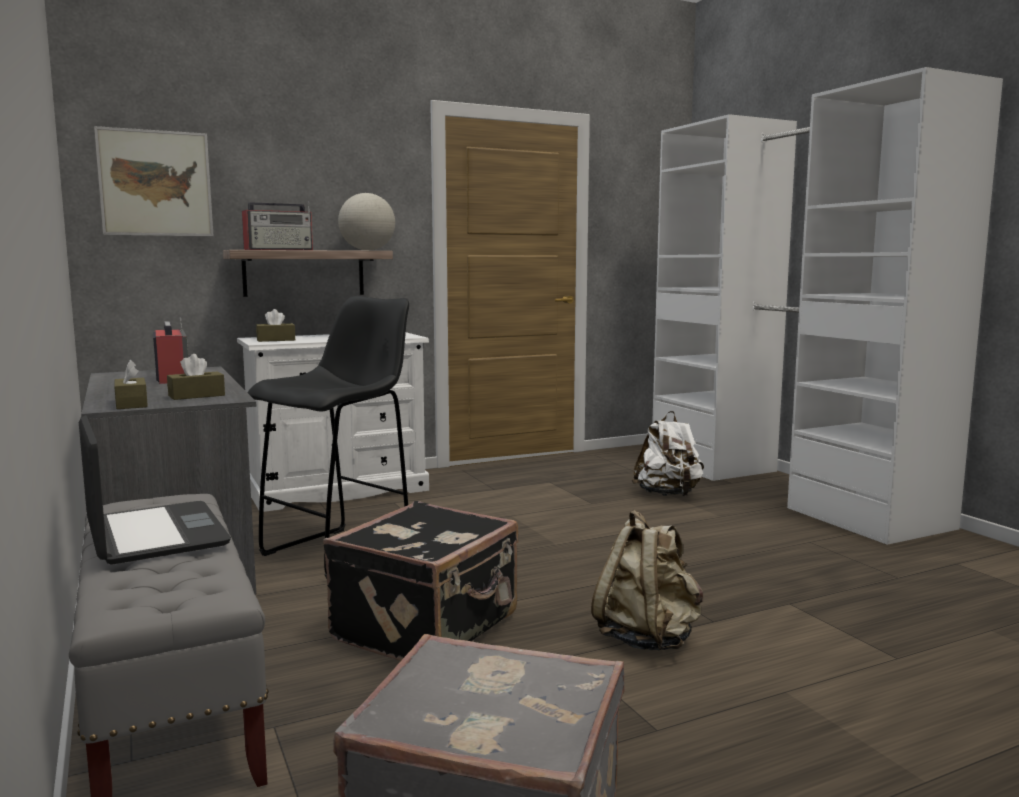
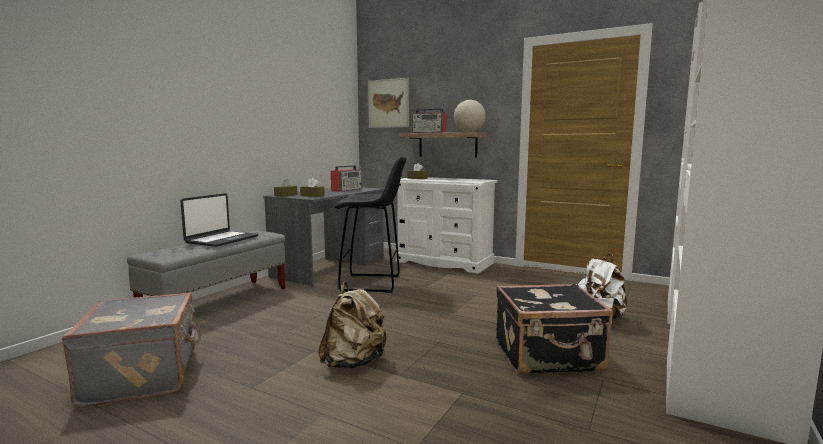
camera: 55 degrees right, 0 degrees up
(429, 627) = (314, 318): black suitcase -> black suitcase (548, 357)

